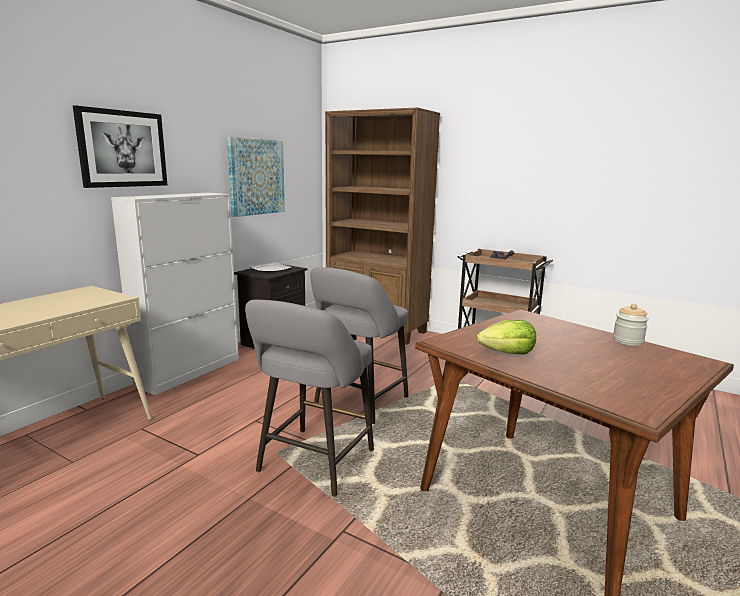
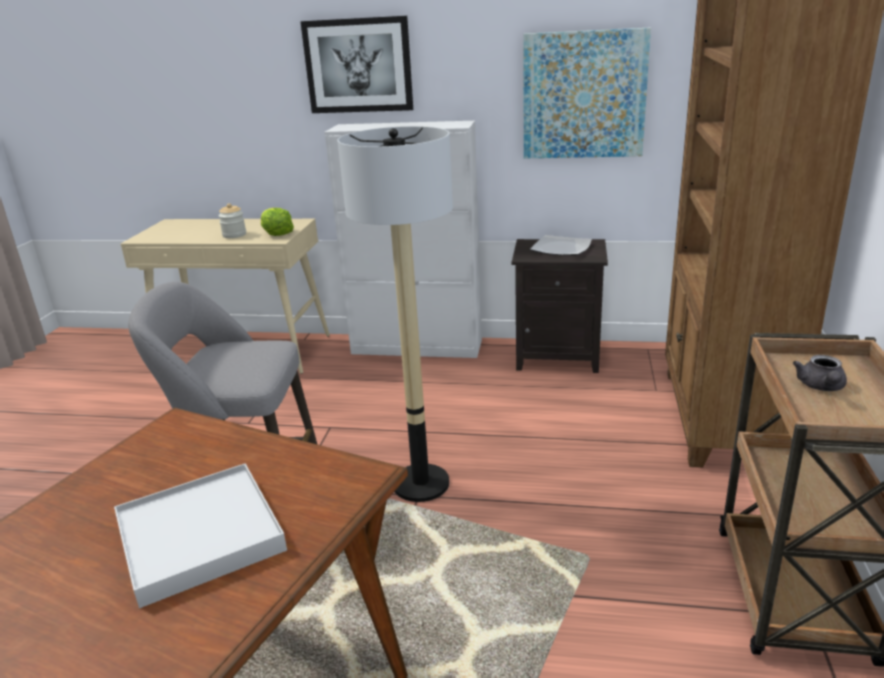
camera: 70 degrees right, 10 degrees up
(358, 403) = (420, 483): grey stool -> floor lamp
(507, 353) = (129, 481): lettuce -> lettuce (276, 233)
(566, 341) = (199, 536): none -> white tray
(627, 341) = (222, 620): jar -> jar (234, 235)

